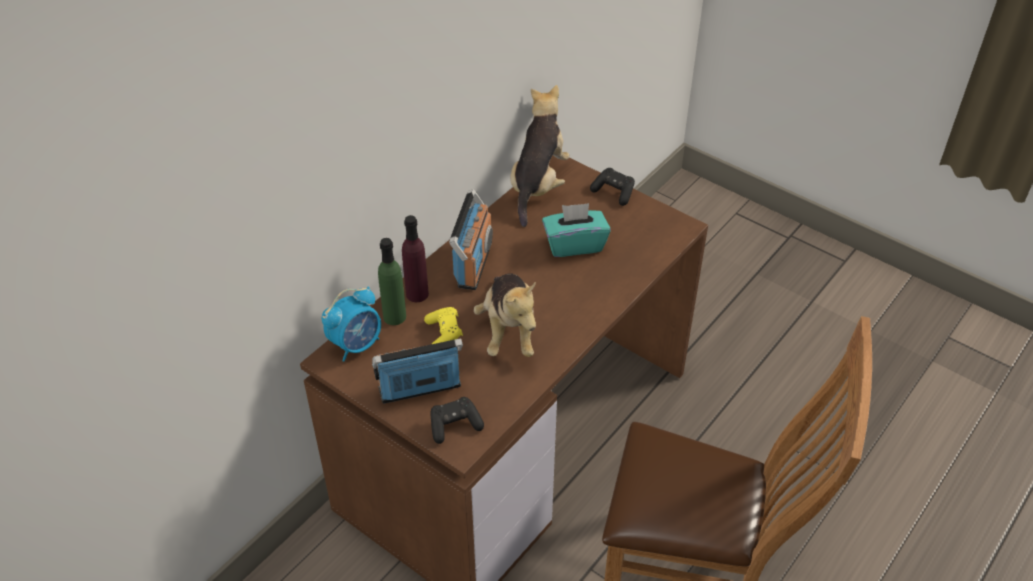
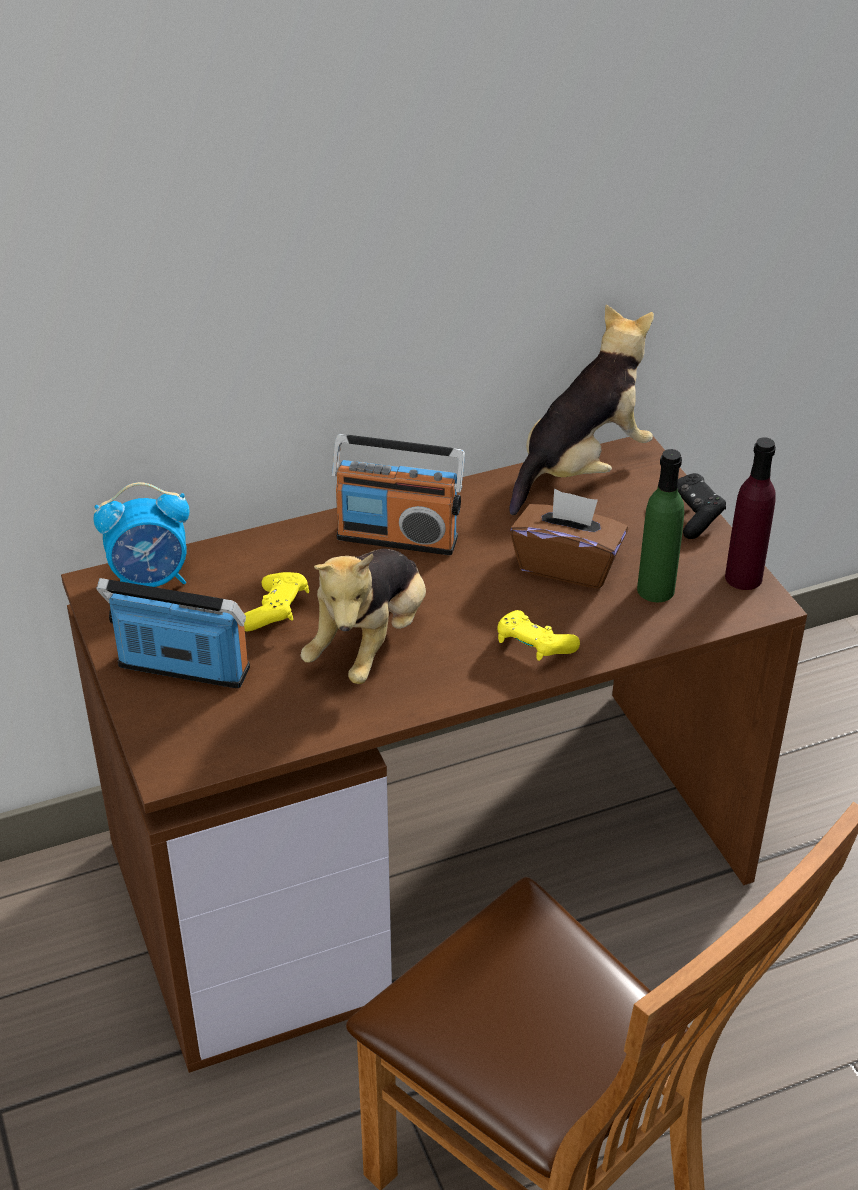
camera: 30 degrees right, 5 degrees down
(394, 316) = (231, 564): green bottle -> green bottle (655, 590)
(417, 294) = (286, 547): purple bottle -> purple bottle (743, 578)
(454, 425) = (186, 736): black game controller -> none
(473, 263) = (397, 537): radio -> radio turned 60 degrees clockwise
(574, 244) = (567, 565): turquoise tissue box -> brown tissue box
(594, 298) = (533, 648): none -> yellow game controller

